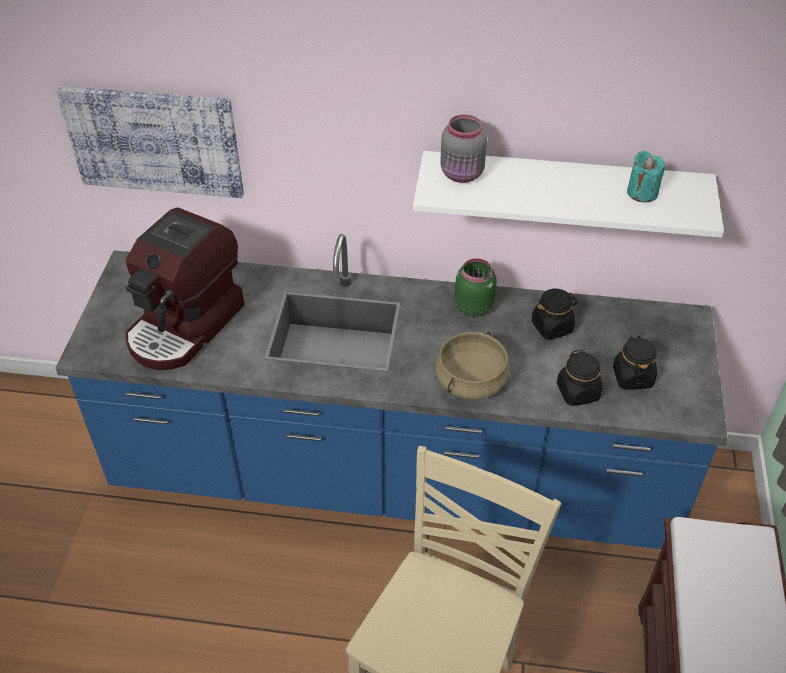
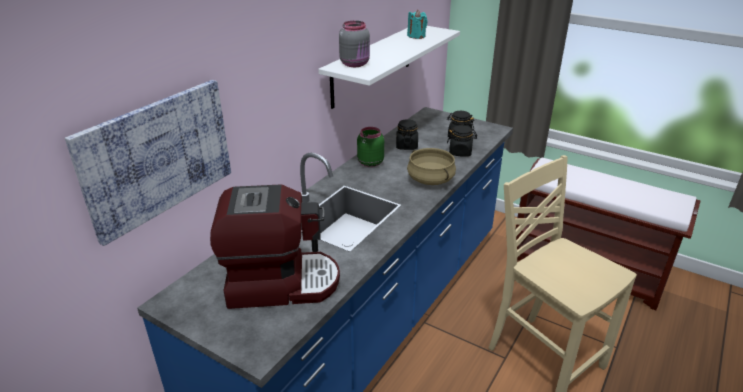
camera: 65 degrees left, 15 degrees down
(186, 326) = (281, 283): coffee machine -> coffee machine turned 60 degrees counterclockwise

